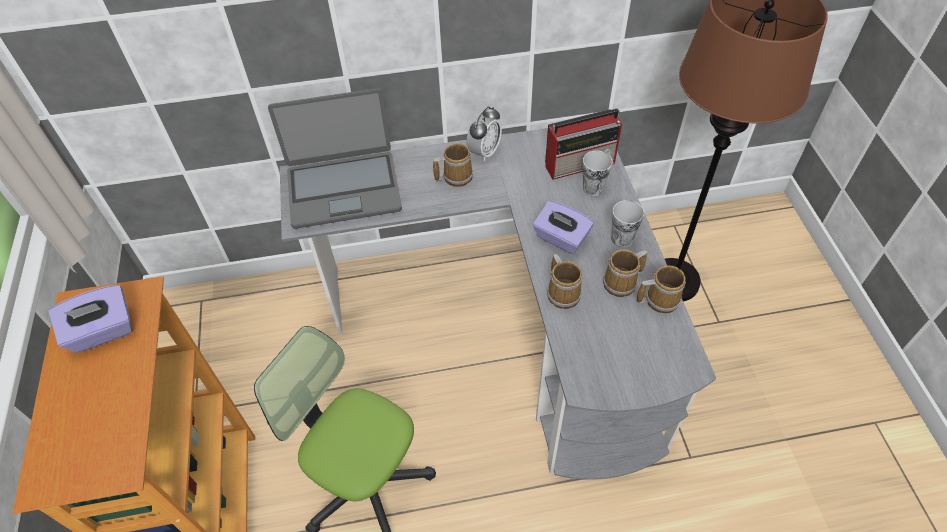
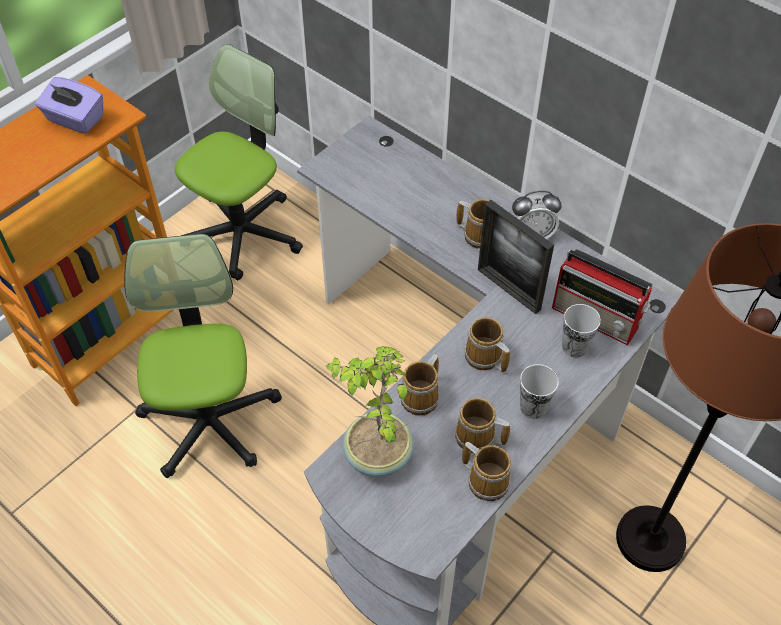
camera: 50 degrees right, 0 degrees up
(218, 347) = (243, 233): none -> office chair
(343, 189) = (385, 170): laptop -> none
(516, 190) = (508, 289): none -> picture frame
(561, 238) = (484, 358): purple tissue box -> mug
(591, 350) = (376, 456): none -> potted plant

